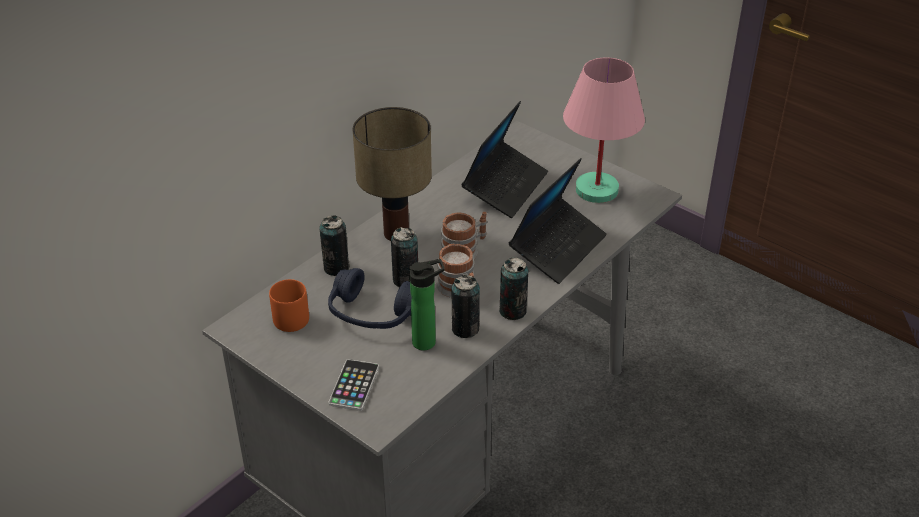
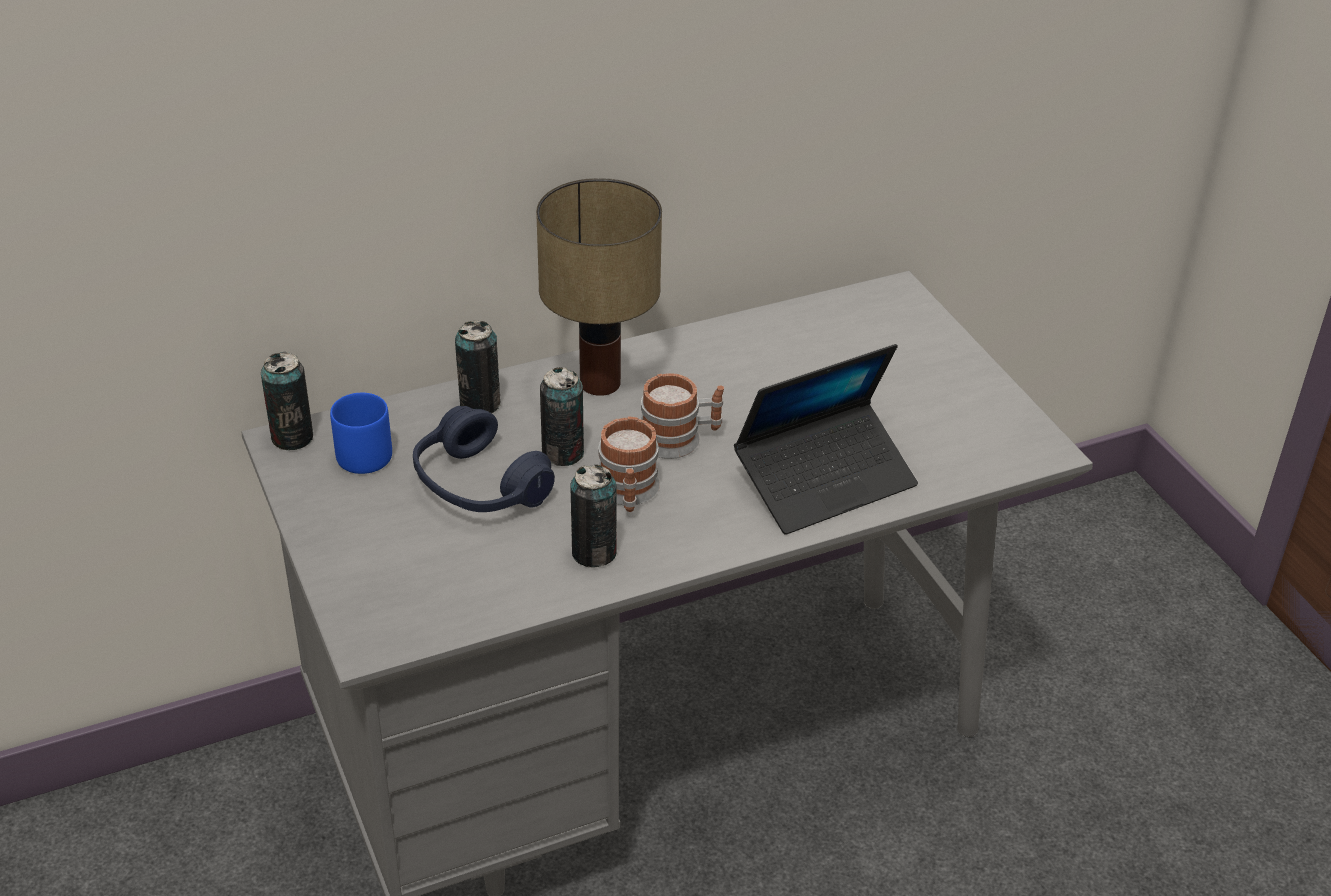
camera: 25 degrees right, 0 degrees up
(289, 317) = (365, 452): orange mug -> blue mug
(354, 385) = (378, 577): phone -> none
(427, 342) = (526, 552): bottle -> none
(505, 187) = (814, 364): laptop -> none
(512, 311) = (683, 551): can -> can (292, 437)
(595, 190) = (954, 411): pink table lamp -> none

